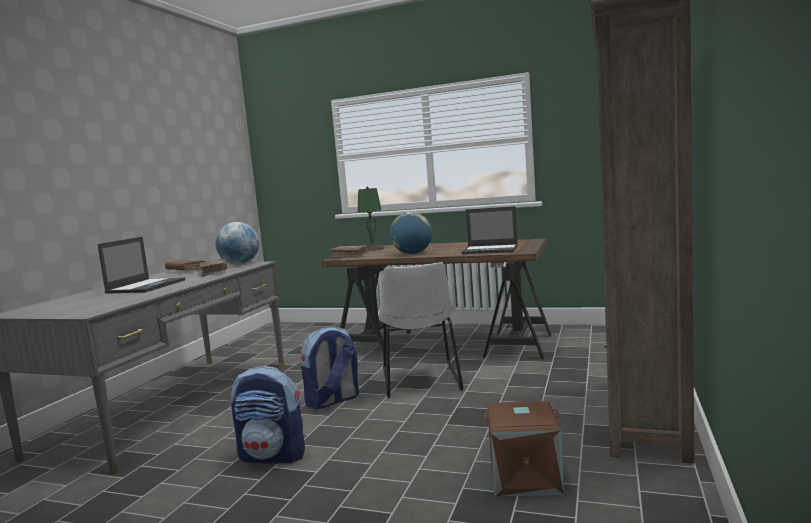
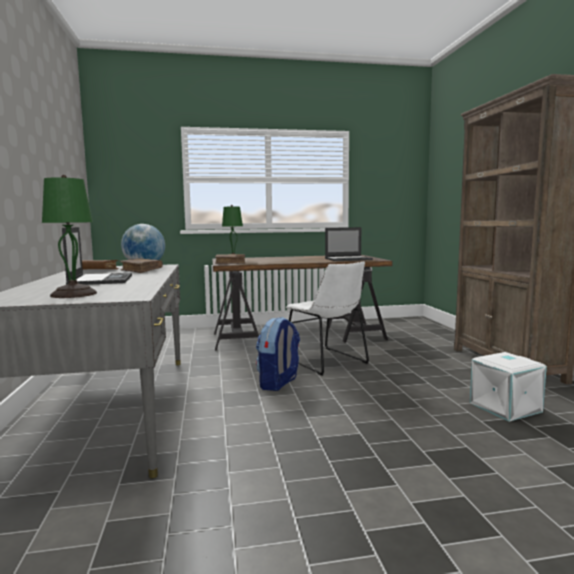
camera: 30 degrees left, 0 degrees up
(73, 306) = (74, 294): none -> green table lamp
(273, 456) = (302, 429): backpack -> none
(412, 254) = (288, 261): globe -> none
(524, 478) = (505, 408): brown storage box -> white storage box

